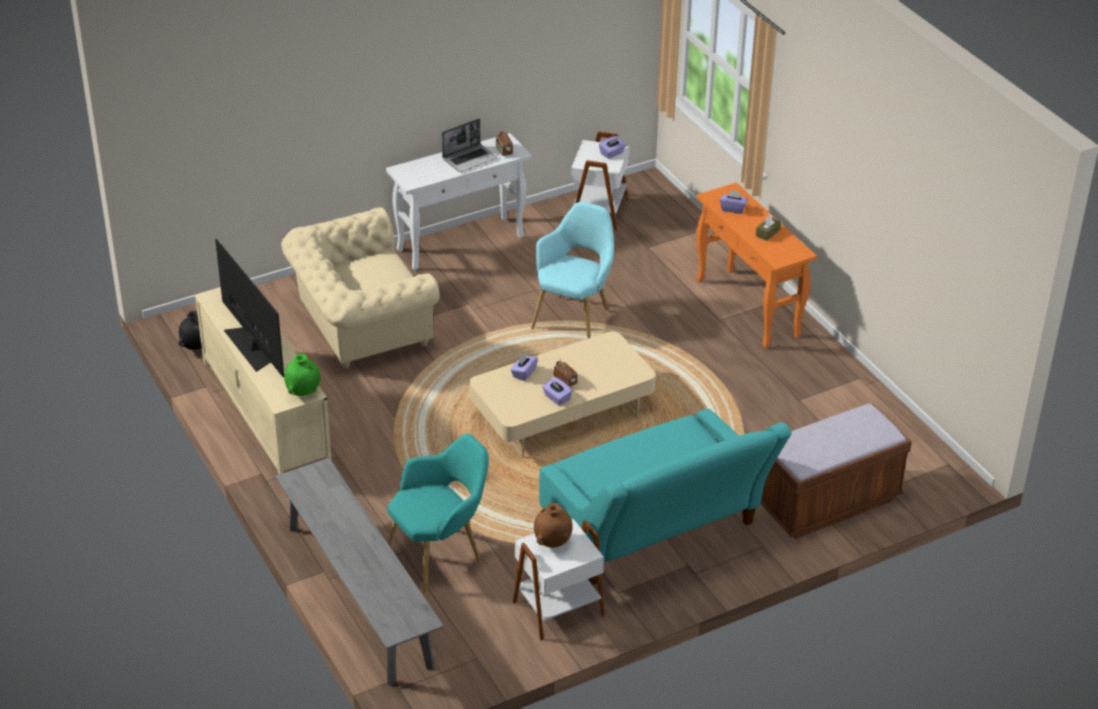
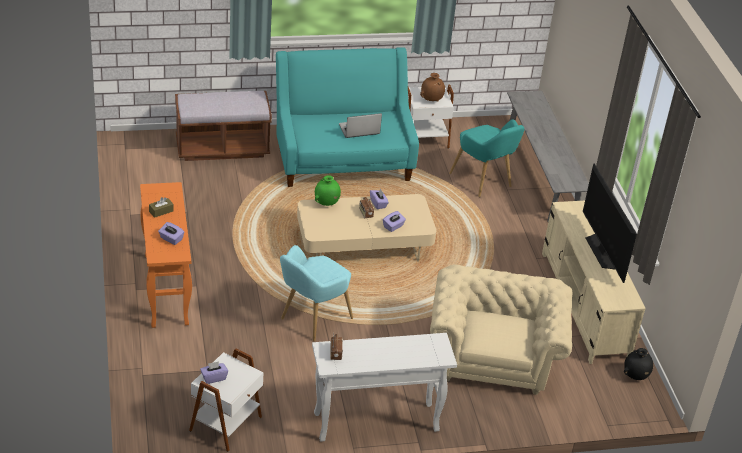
camera: 165 degrees left, 0 degrees up
(303, 392) = (568, 209): green vase -> green vase (326, 203)
(361, 328) = (493, 357): beige armchair -> beige armchair turned 75 degrees counterclockwise
(440, 555) = (484, 182): turquoise armchair -> turquoise armchair turned 105 degrees counterclockwise
(470, 159) = (372, 353): laptop -> laptop (358, 130)

